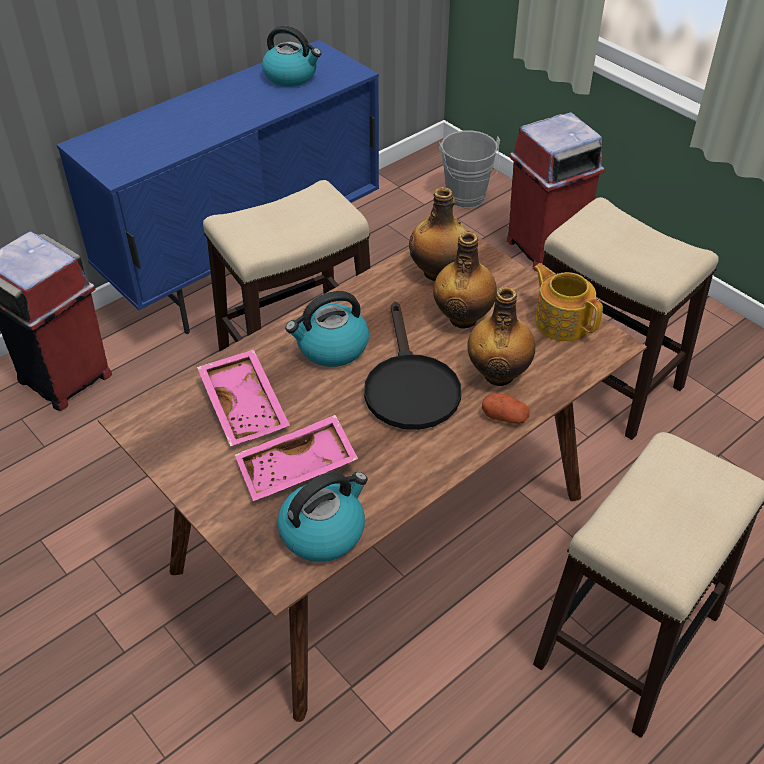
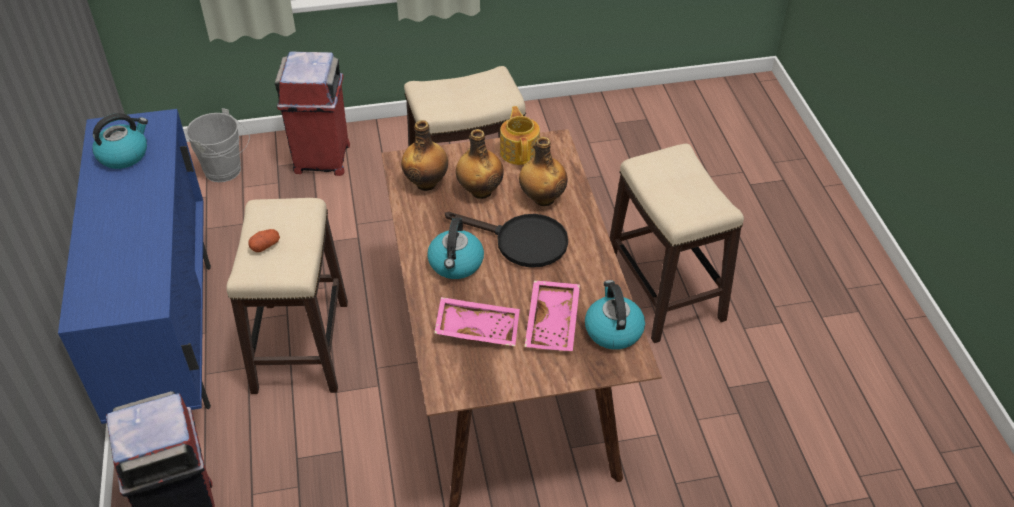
camera: 60 degrees left, 0 degrees up
(504, 417) = (579, 212): potato -> potato (265, 246)
(561, 321) = (520, 151): teapot -> teapot turned 90 degrees clockwise

